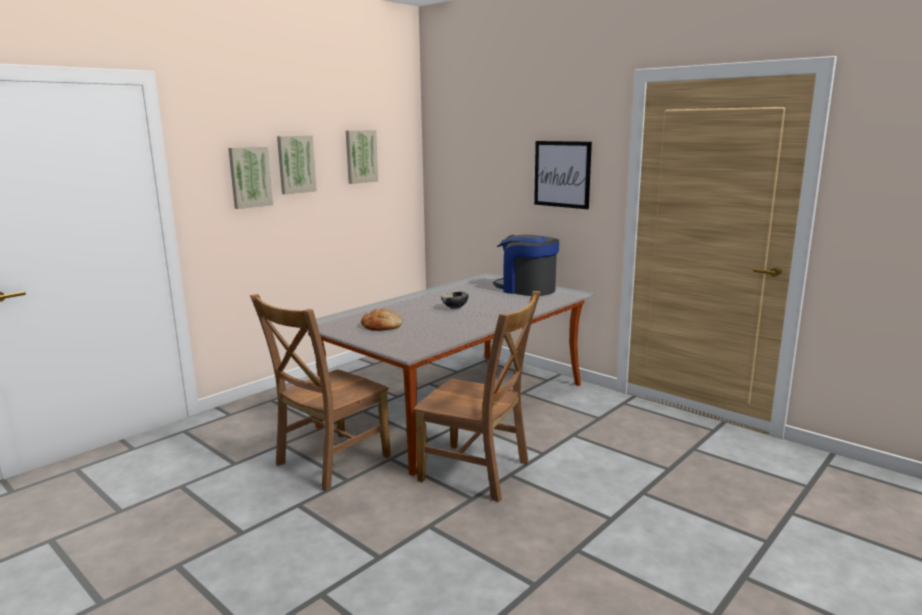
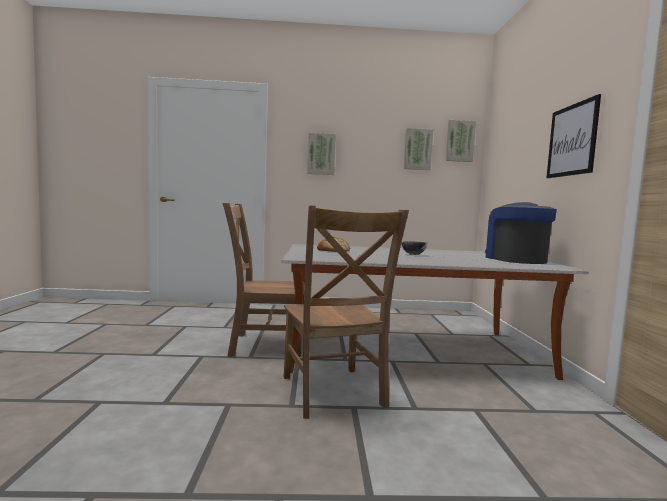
camera: 45 degrees right, 10 degrees down
(295, 164) = (358, 149): picture -> picture (460, 141)

